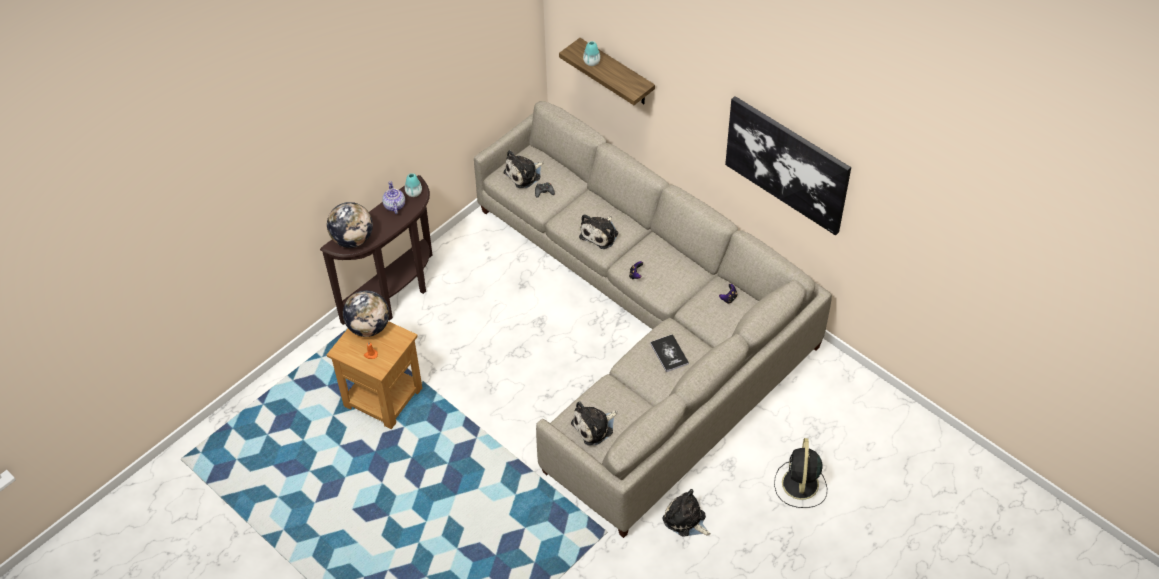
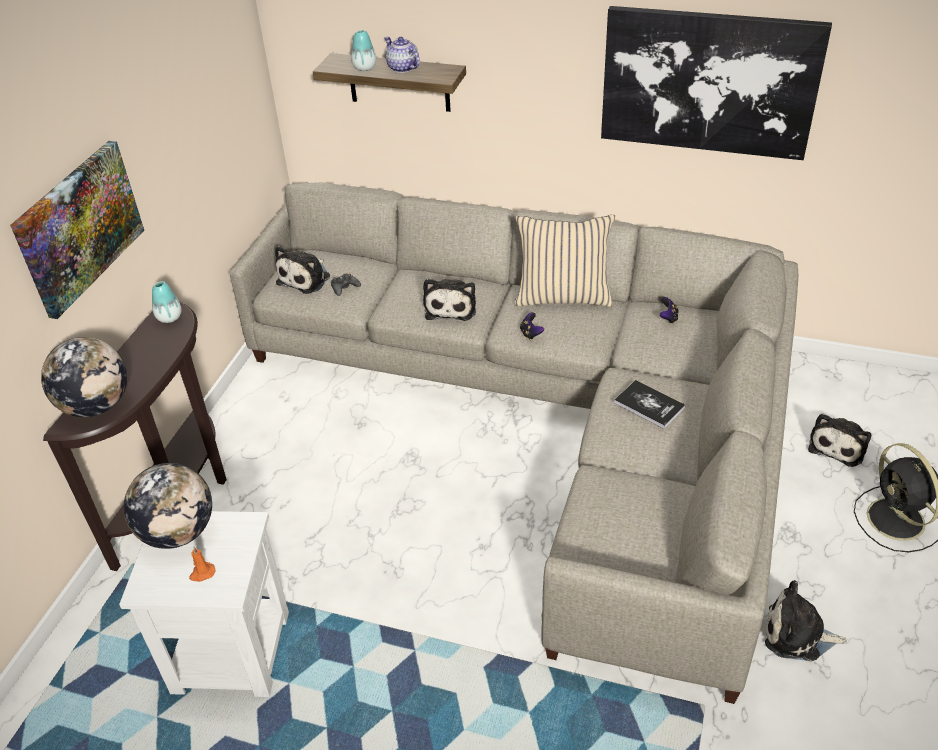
camera: 25 degrees left, 10 degrees down
(372, 140) = (79, 227): none -> picture
(382, 397) = (230, 652): brown side table -> white side table
(394, 206) = (146, 342): teapot -> teapot (403, 68)
(594, 427) = (623, 541): plush toy -> plush toy (838, 445)
(674, 255) = (563, 297): none -> beige pillow

